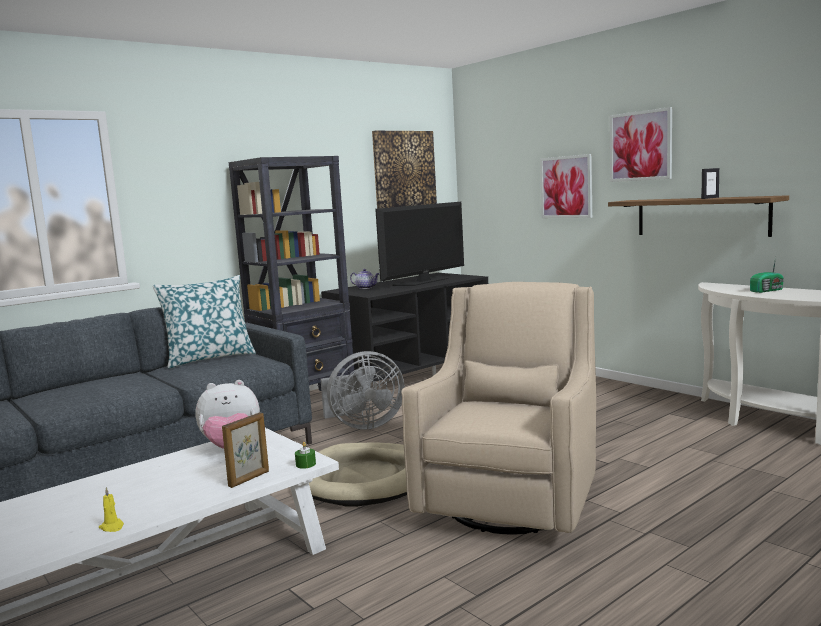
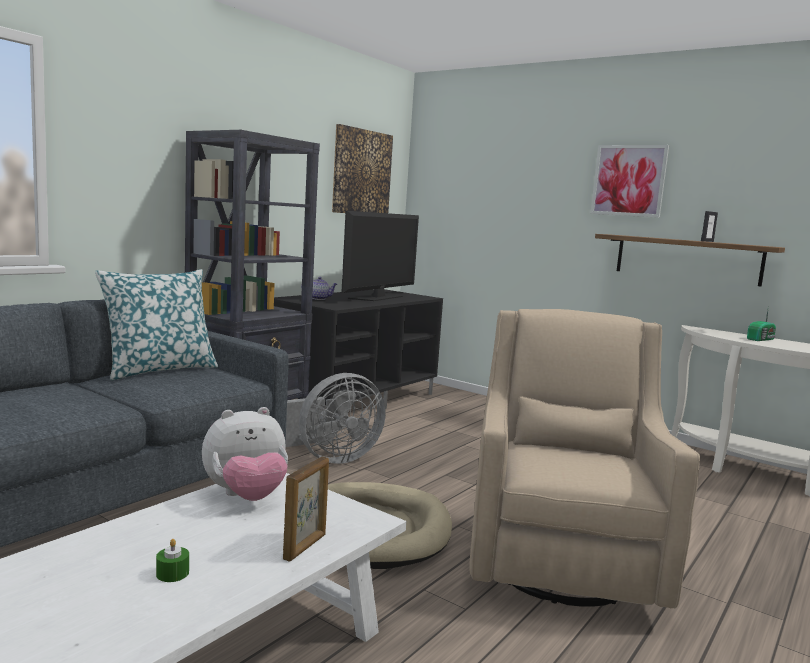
camera: 15 degrees left, 0 degrees up
(112, 527) = (143, 634): yellow candle -> none
(305, 464) = (367, 524): green candle -> green candle (172, 573)
(566, 187) = (538, 213): picture -> none

